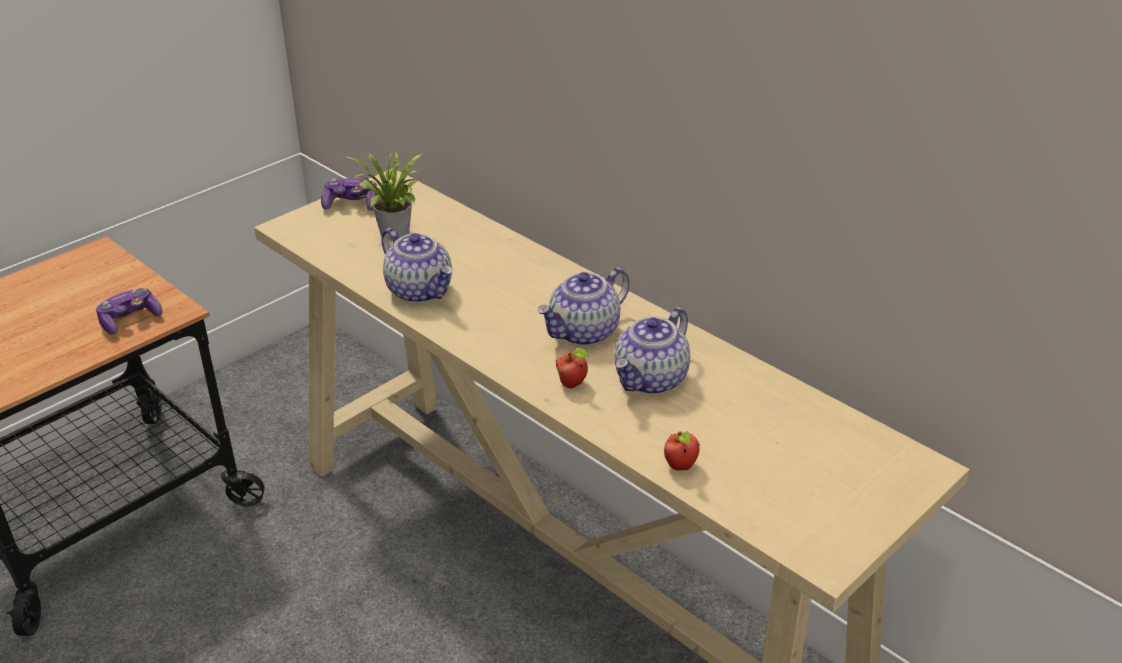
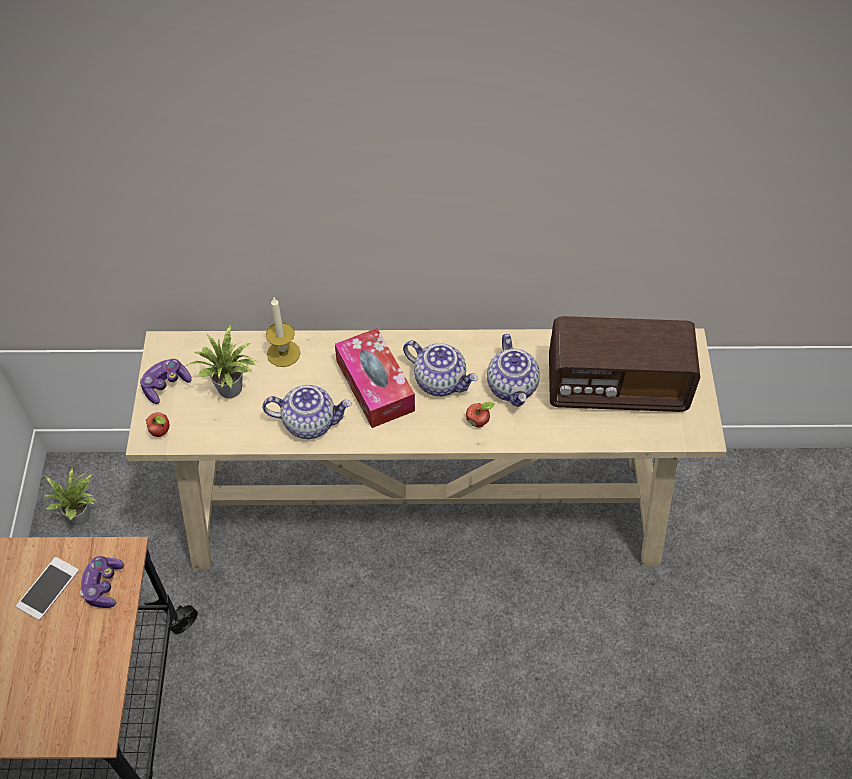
camera: 45 degrees left, 20 degrees up
(96, 296) = (48, 588): none -> phone
(288, 373) = (82, 515): none -> potted plant
(474, 236) = (283, 353): none -> candle
(516, 300) = (375, 386): none -> tissue box
(584, 333) = (440, 381): teapot -> teapot turned 60 degrees counterclockwise
(681, 467) = (589, 432): apple -> apple (161, 432)
(772, 450) = (616, 387): none -> radio

